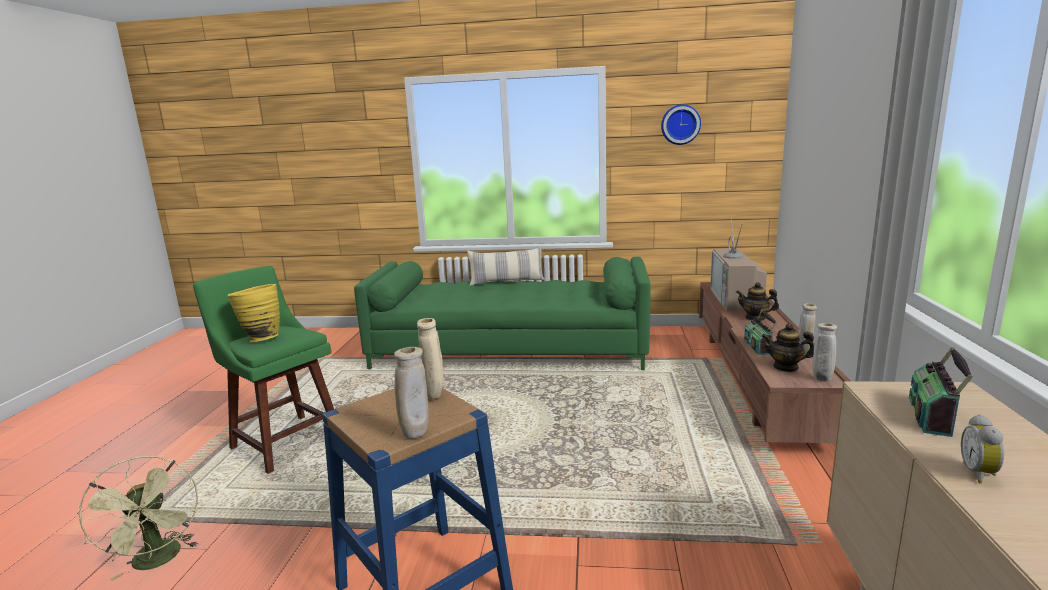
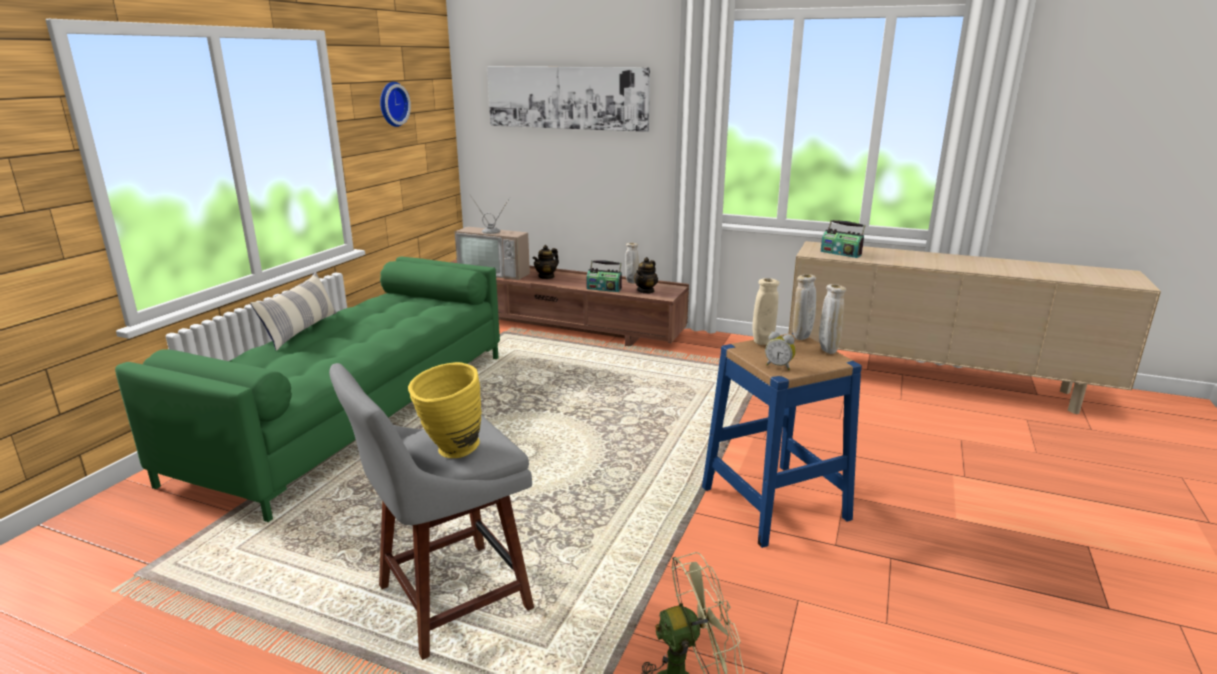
camera: 75 degrees left, 5 degrees up
(285, 441) = (447, 600): green stool -> grey stool
(821, 380) = (672, 288): beige vase -> beige vase (801, 338)
(835, 116) = (566, 98): none -> picture
(980, 474) = (893, 260): alarm clock -> alarm clock (779, 366)

